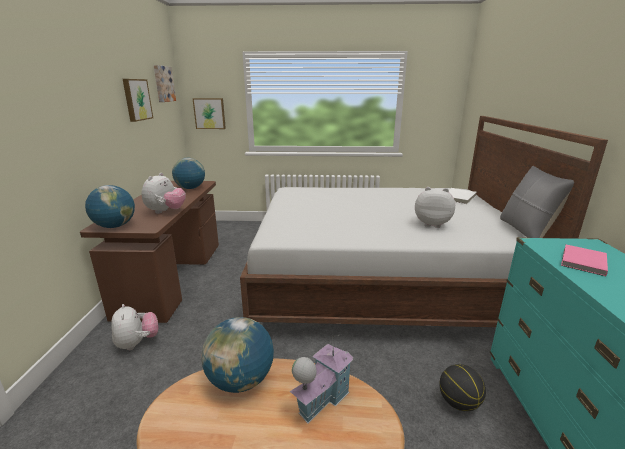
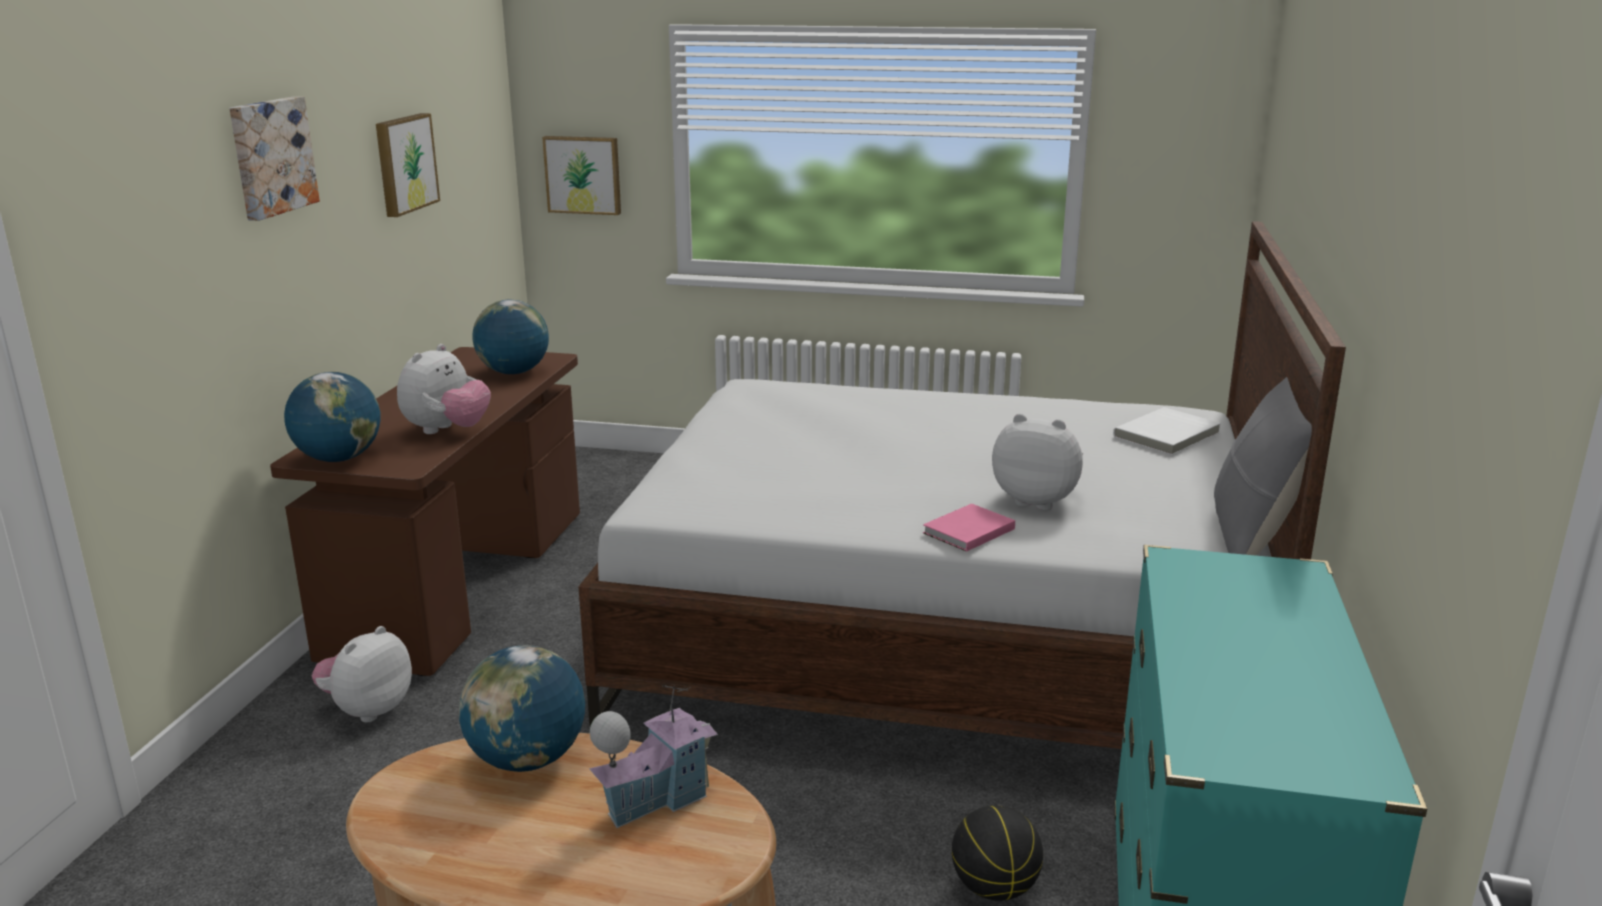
camera: 10 degrees right, 0 degrees up
(137, 343) = (368, 710): plush toy -> plush toy turned 135 degrees counterclockwise
(163, 84) = (471, 111): picture -> picture (270, 156)
(582, 262) = (1221, 604): pink book -> pink book (966, 531)

